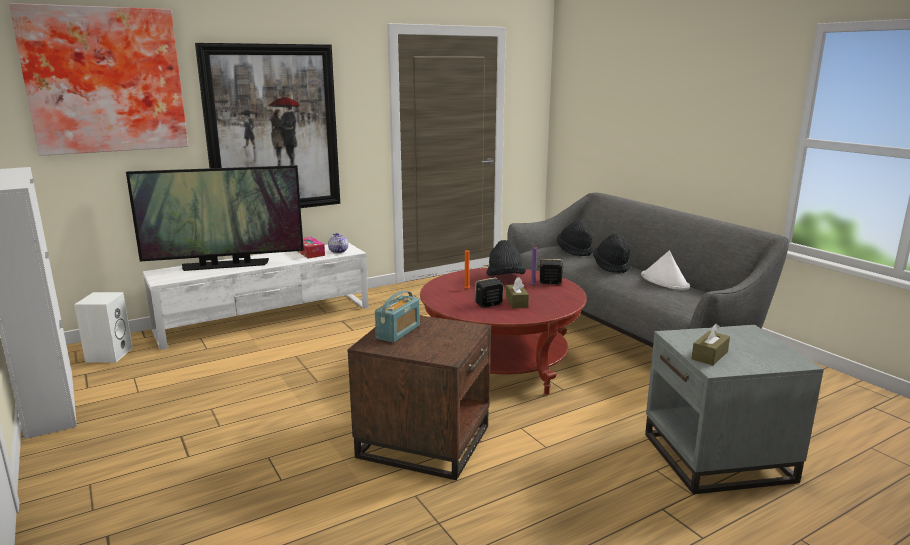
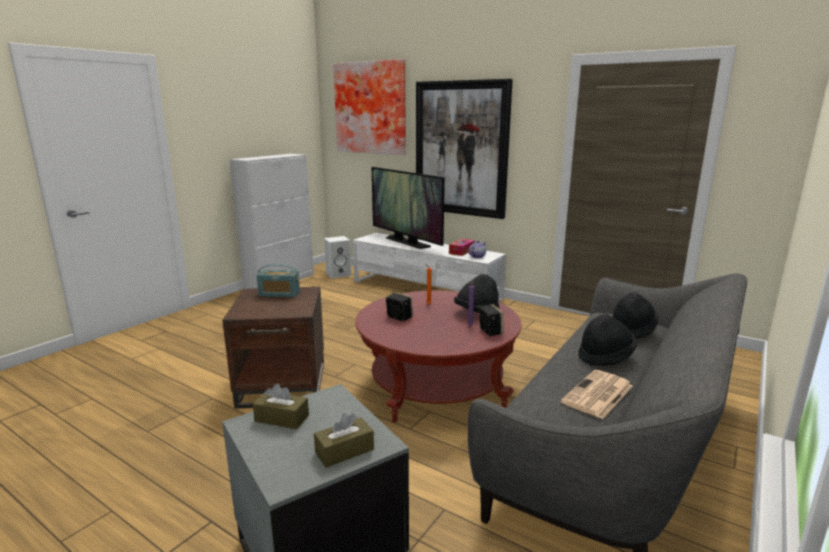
camera: 65 degrees right, 0 degrees up
(516, 302) = (416, 326): brown tissue box -> brown tissue box (344, 451)
(665, 281) = (597, 395): white hat -> newspaper

